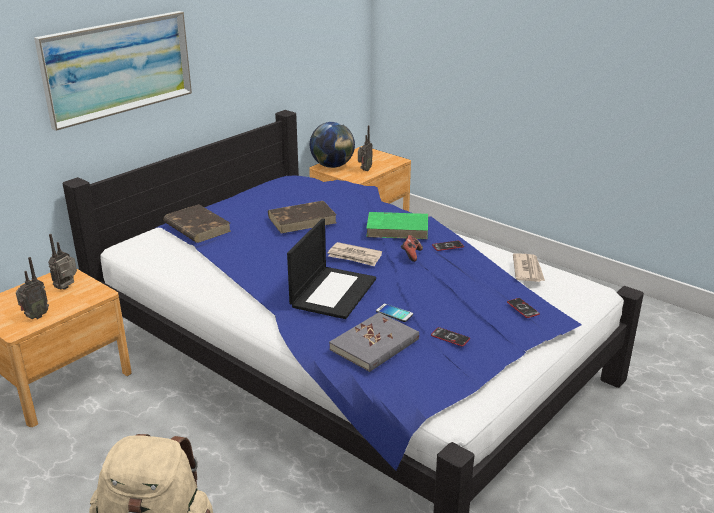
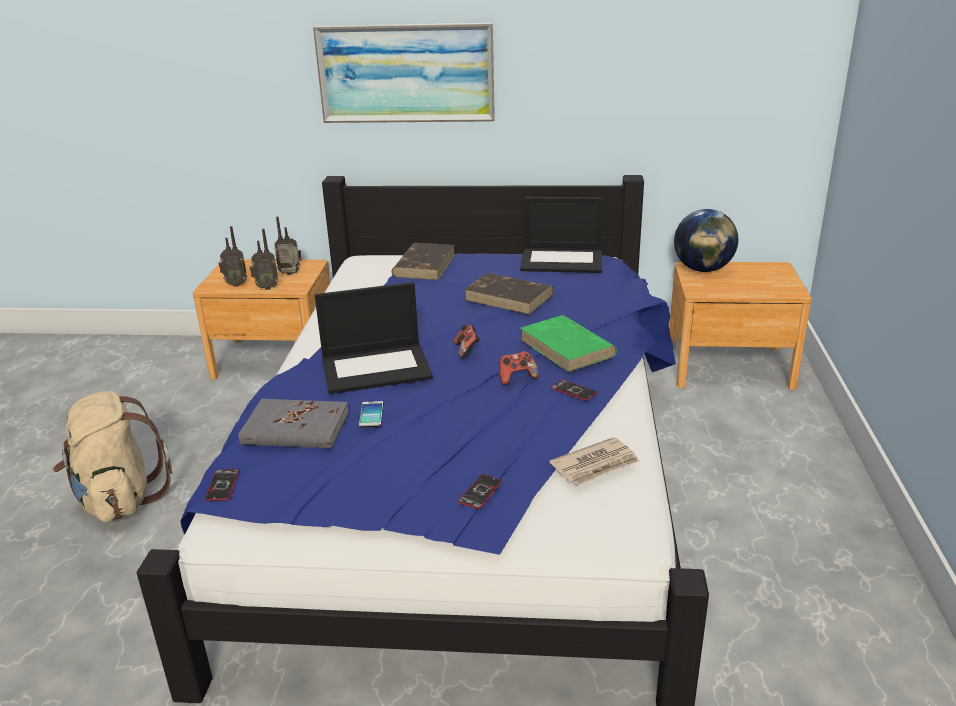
camera: 55 degrees right, 0 degrees up
(275, 187) = (562, 260): none -> laptop
(355, 256) = (467, 350): newspaper -> game controller
(364, 170) = (727, 287): radio -> radio (266, 287)
(450, 337) = (354, 466): phone -> phone (222, 485)

